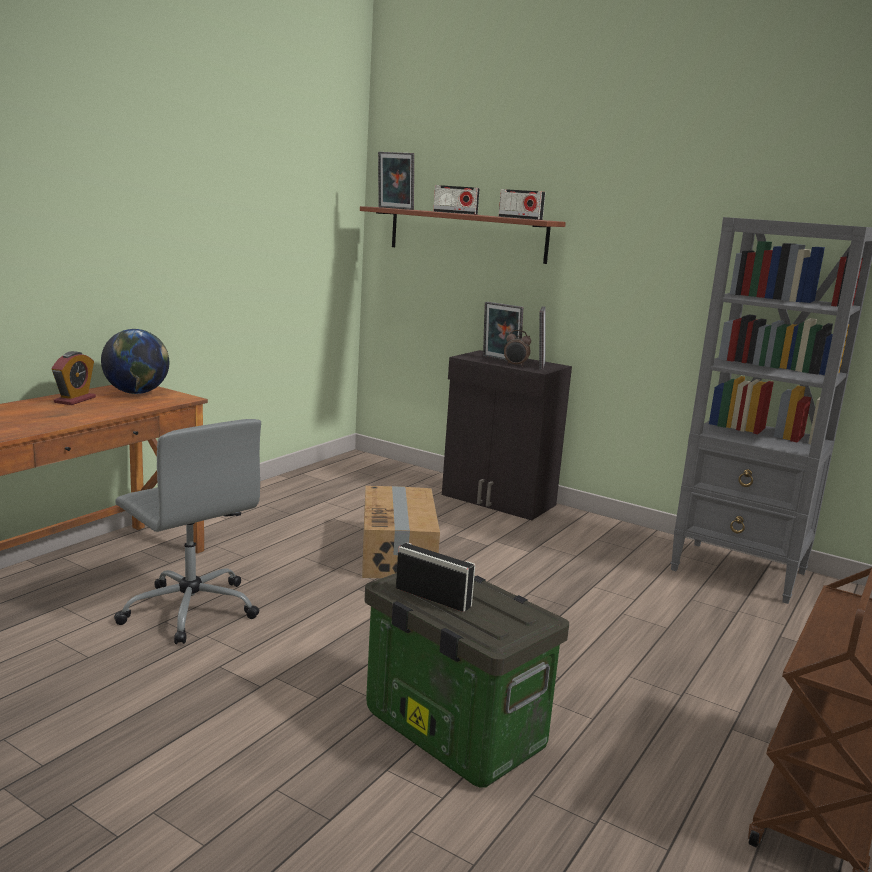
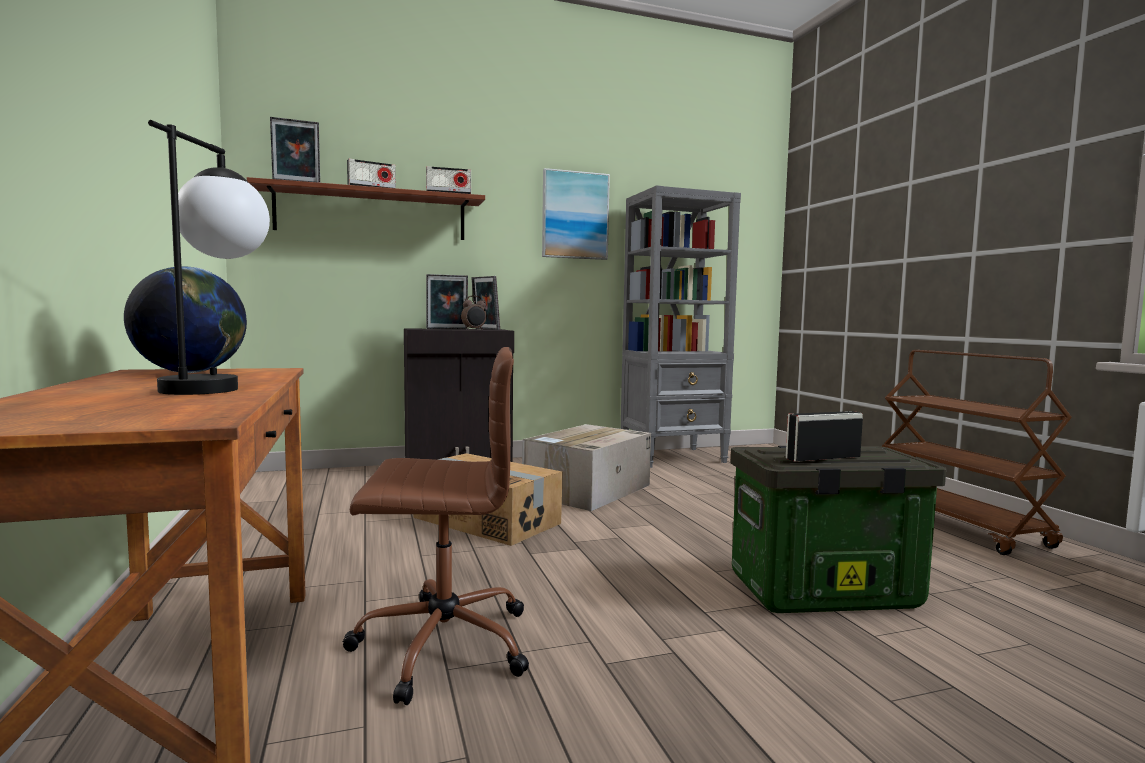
camera: 50 degrees left, 10 degrees down
(75, 400) = (128, 383): alarm clock -> none
(83, 413) = (217, 387): none -> table lamp
(190, 609) = (440, 644): grey office chair -> brown office chair
(539, 564) = (587, 490): none -> cardboard box
(677, 239) = (575, 215): none -> picture

